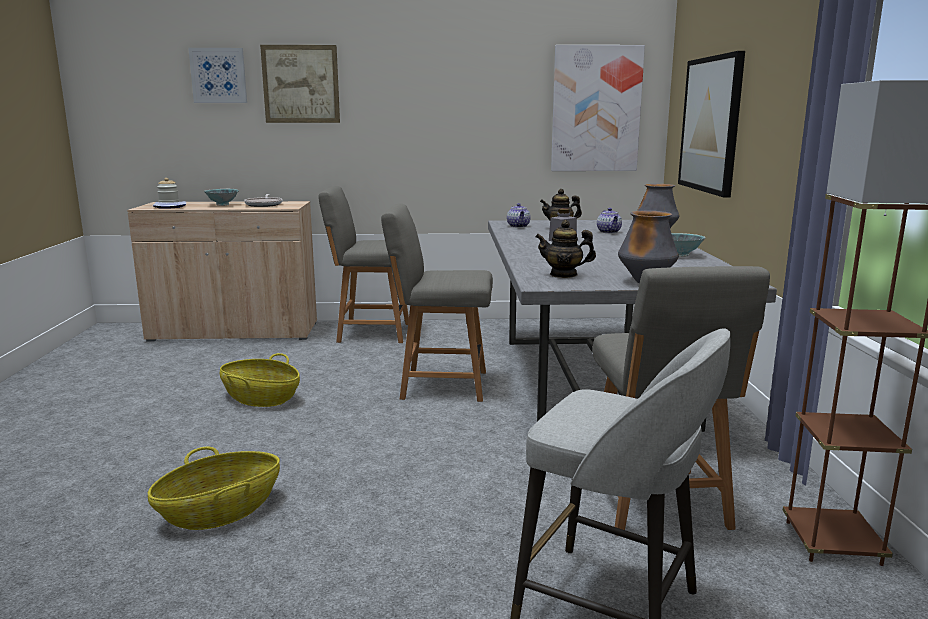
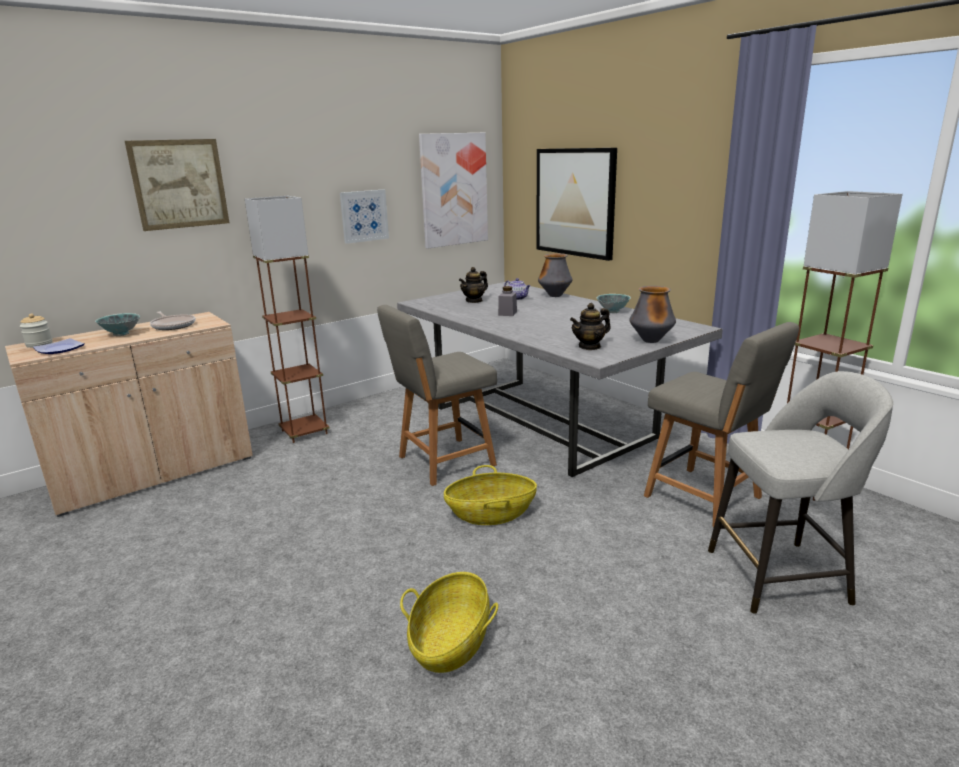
camera: 35 degrees left, 5 degrees up
(218, 75) = (73, 180): picture -> picture (364, 216)
(261, 398) = (307, 530): basket -> basket (491, 514)
(371, 332) = (304, 432): grey chair -> brown floor lamp
(518, 226) = (439, 304): teapot -> none

